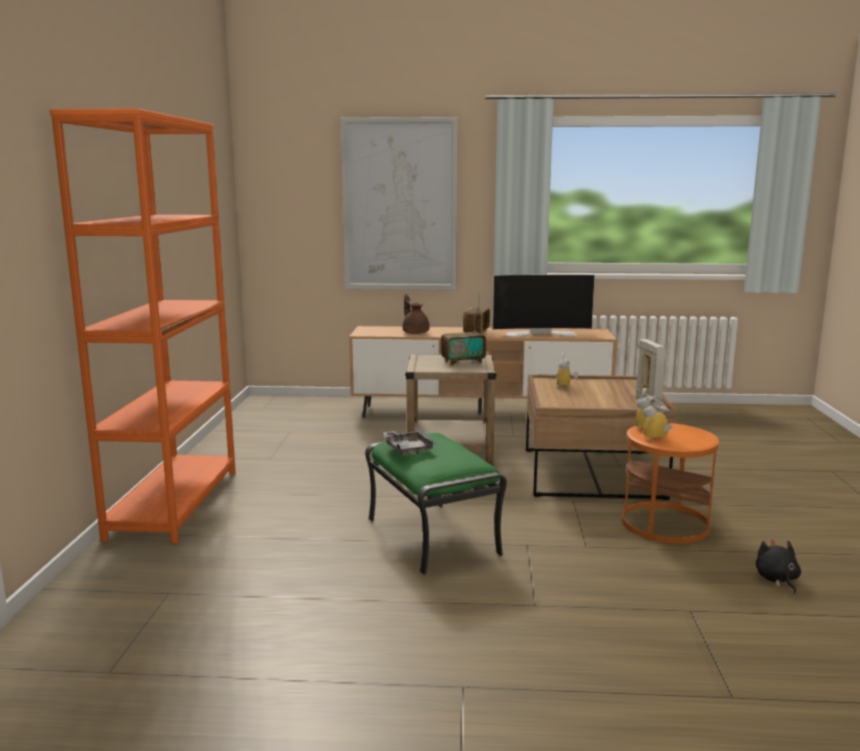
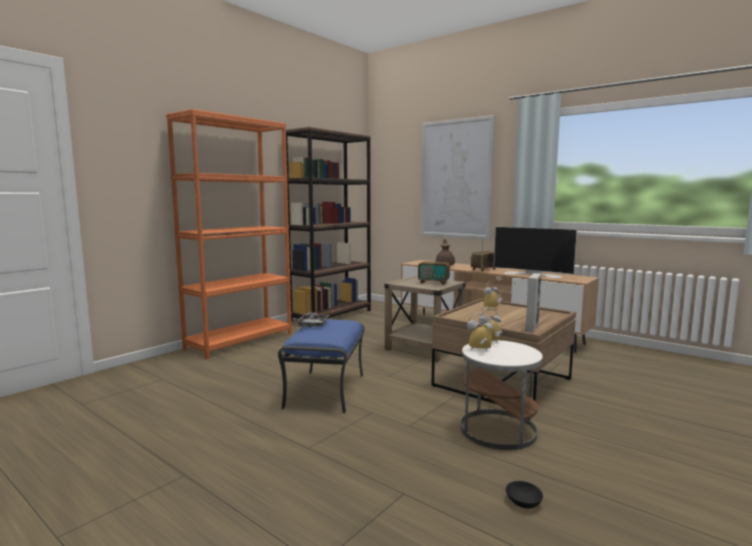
camera: 35 degrees right, 5 degrees down
(242, 432) = (331, 315): none -> brown bookcase
(434, 536) = (326, 391): green ottoman -> blue ottoman
(665, 524) = (497, 430): orange side table -> white side table
(777, 580) = (522, 502): black plush toy -> black bowl

